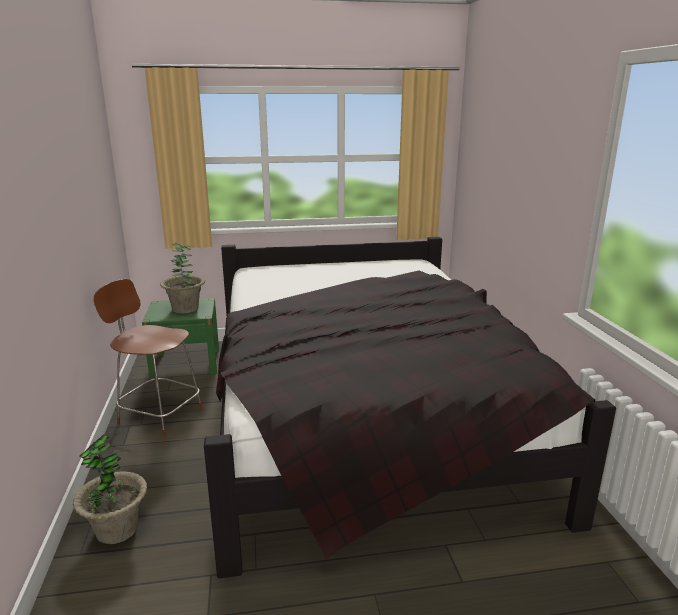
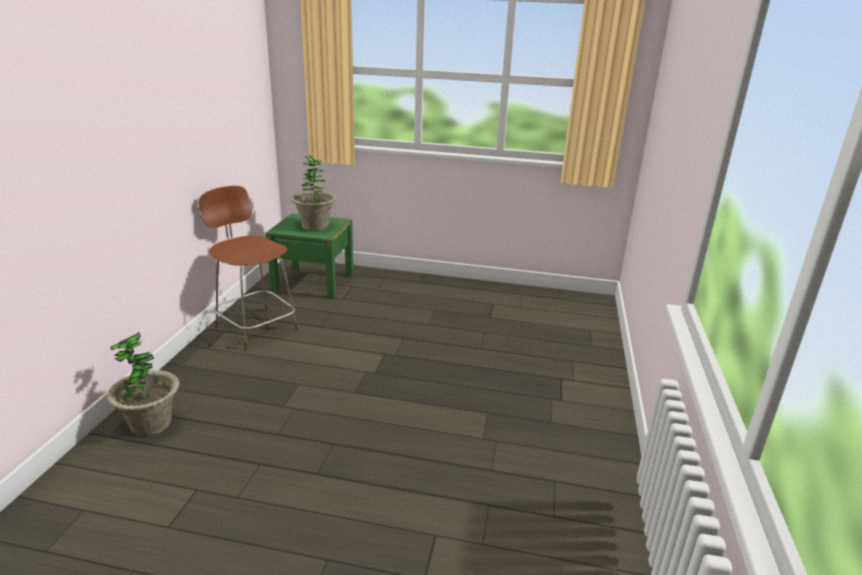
camera: 20 degrees right, 5 degrees up
(364, 417) = (449, 376): black bed -> none

